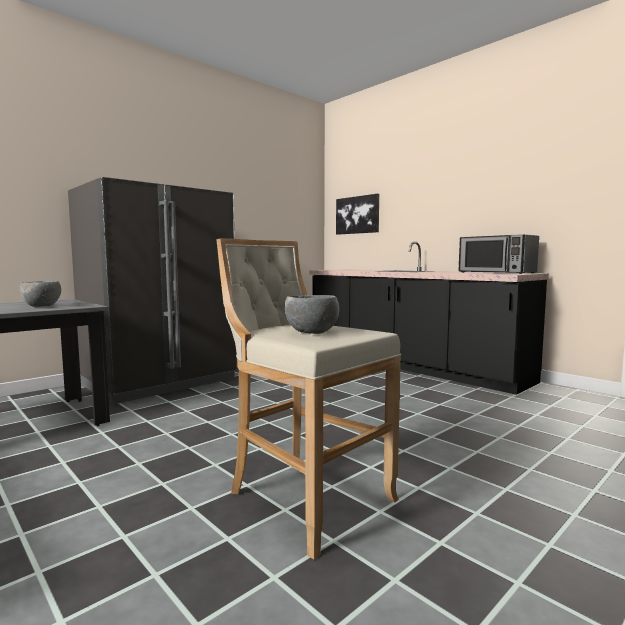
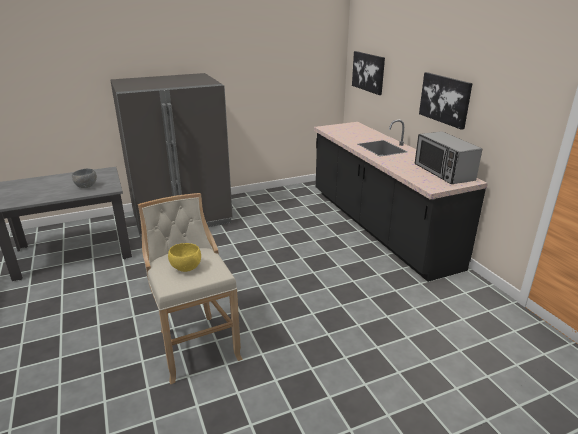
camera: 20 degrees right, 20 degrees up
(312, 333) = (186, 268): grey bowl -> yellow bowl
(469, 209) = (445, 99): none -> picture

